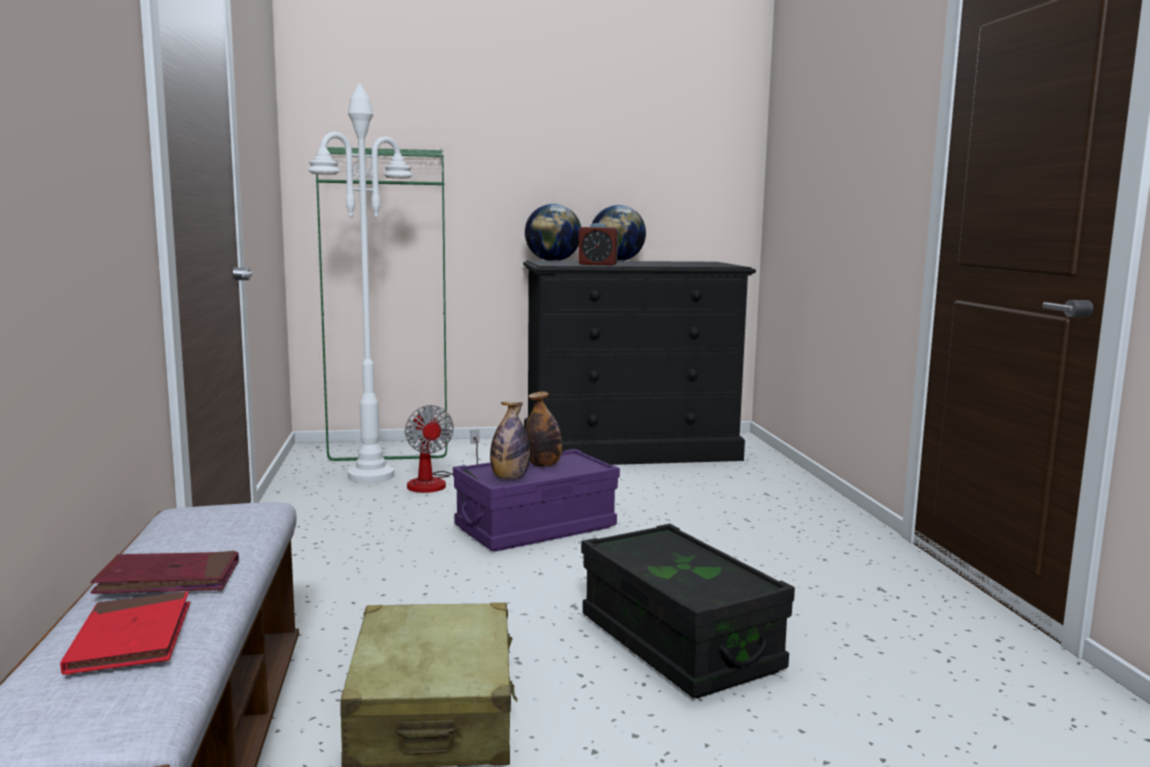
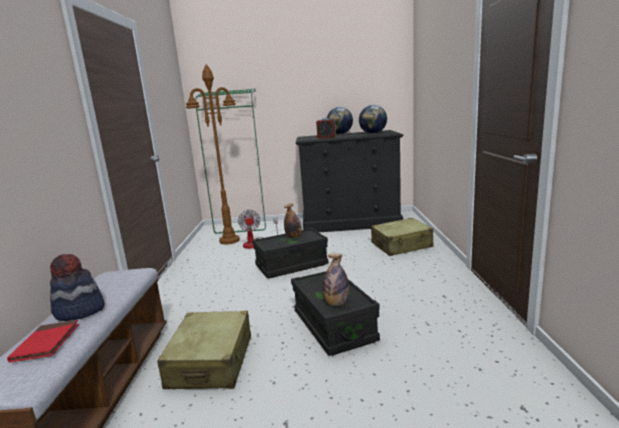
camera: 10 degrees right, 5 degrees up
(169, 579) = (79, 311): red book -> hat
(371, 476) = (229, 240): white floor lamp -> brown floor lamp
(509, 478) = (275, 244): bottle -> bottle (336, 303)
(536, 527) = (291, 265): purple storage box -> black storage box
(552, 261) = (309, 136): globe -> globe (373, 133)
(756, 495) = (401, 245): none -> beige suitcase

